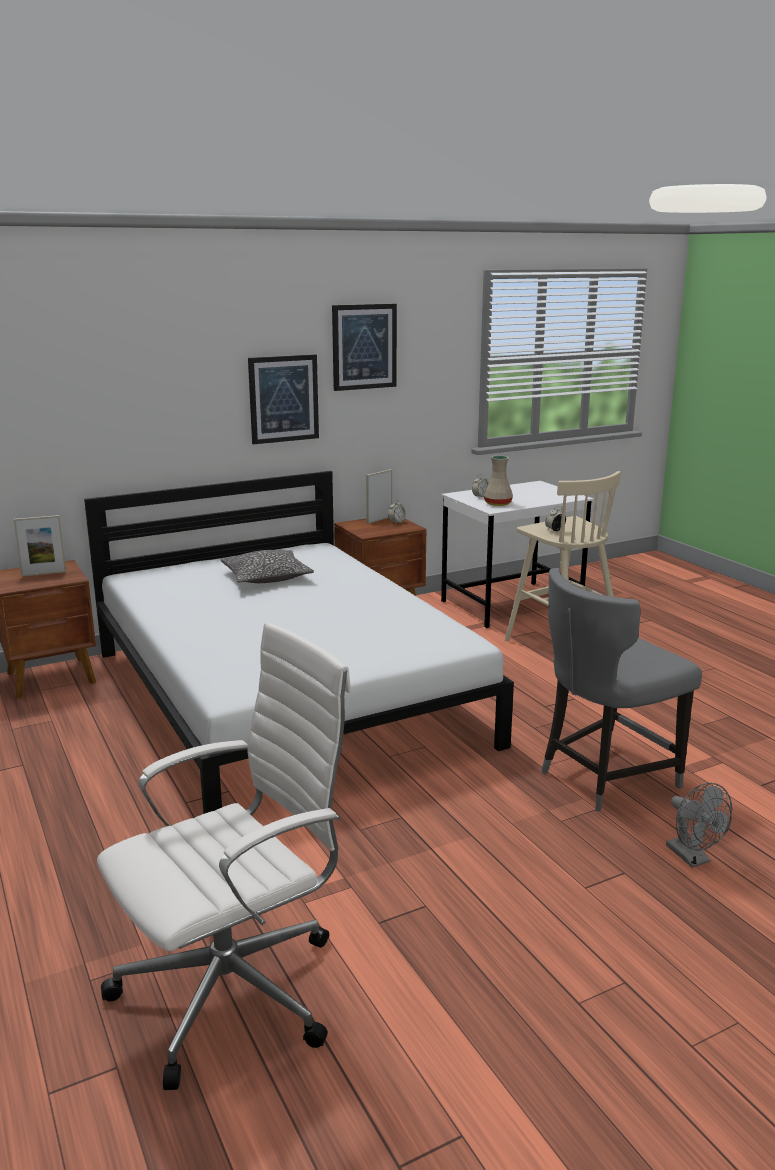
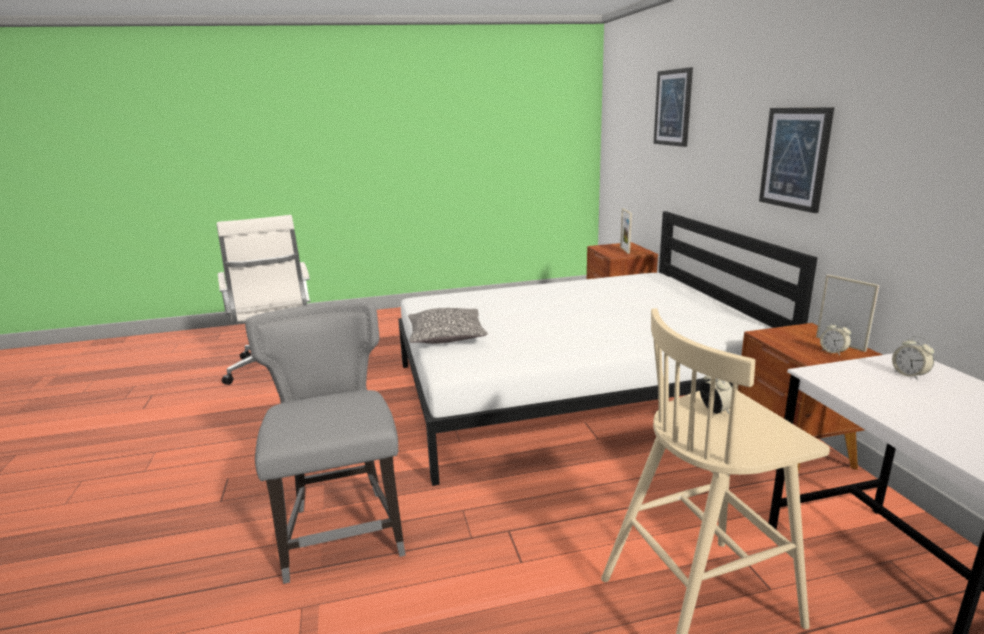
camera: 105 degrees right, 0 degrees up
(266, 577) = (647, 309): pillow -> pillow (446, 336)
(364, 346) = (895, 99): picture -> picture (673, 108)
(498, 504) = (861, 382): beige vase -> none
(693, 858) = (193, 545): grey fan -> none

